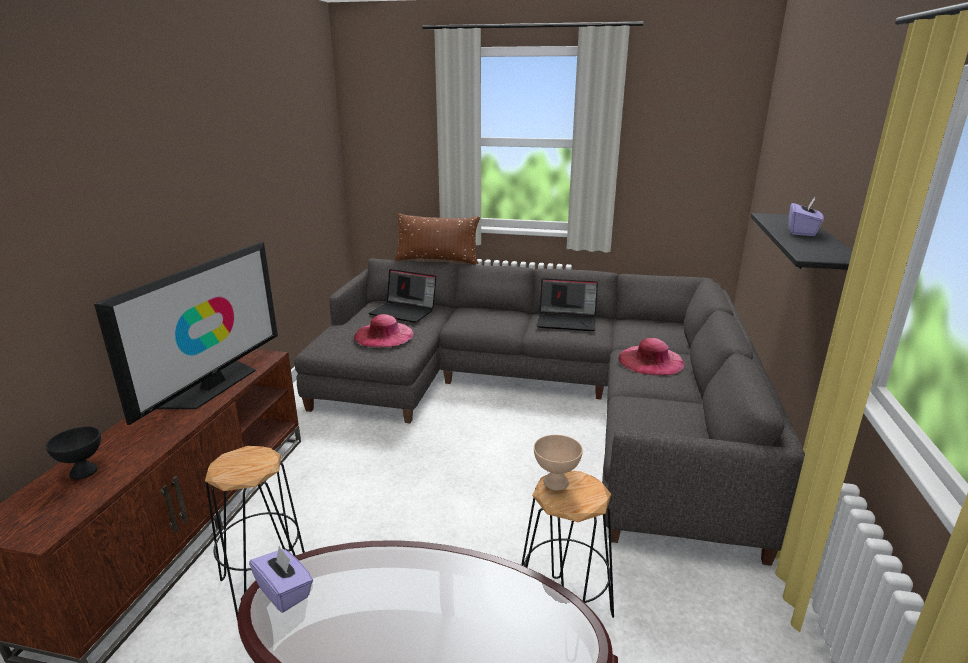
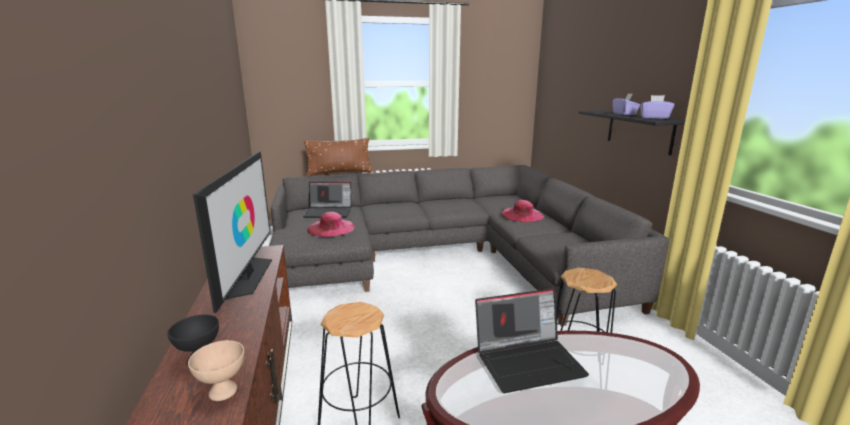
camera: 25 degrees left, 5 degrees down
(284, 591) = (459, 393): purple tissue box -> purple tissue box (654, 118)
(557, 482) = (575, 275): beige bowl -> beige bowl (224, 391)
(567, 321) = (449, 202): laptop -> laptop (528, 361)

